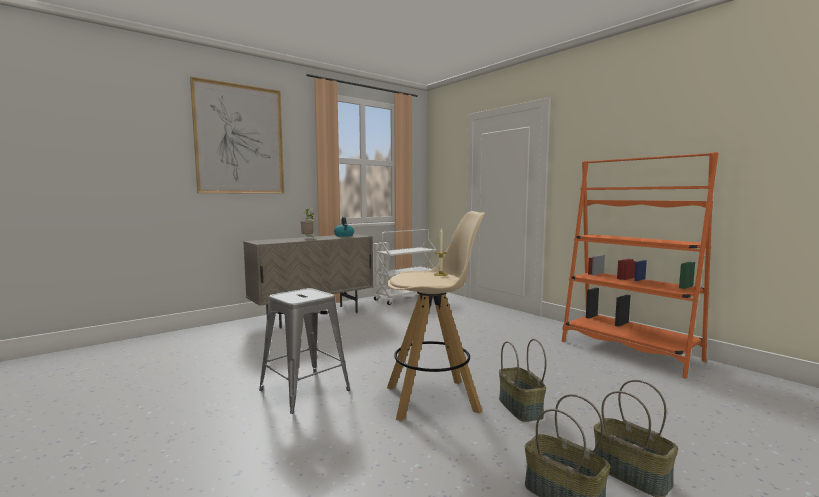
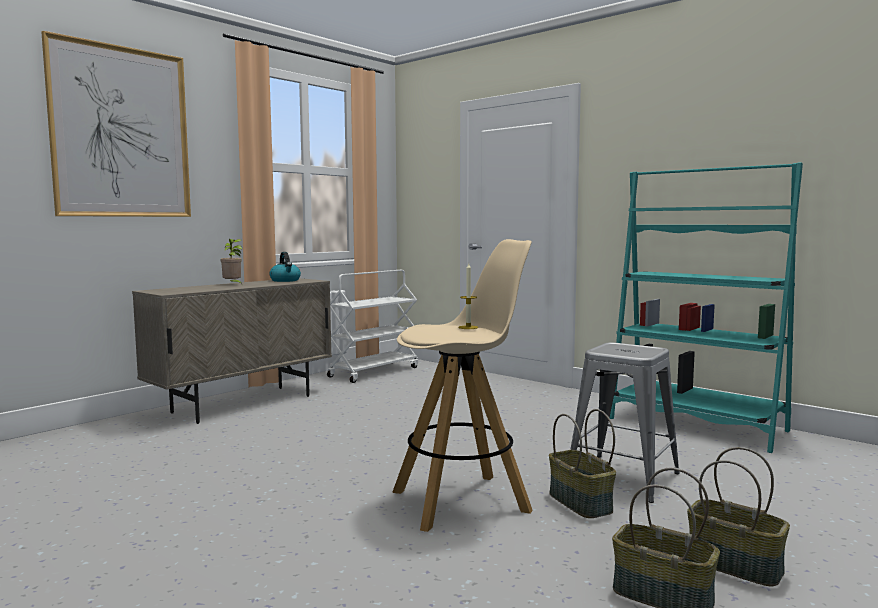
camera: 10 degrees left, 0 degrees up
(304, 390) = (272, 504): grey stool -> grey stool (622, 477)
(629, 351) = (696, 425): orange bookcase -> turquoise bookcase

